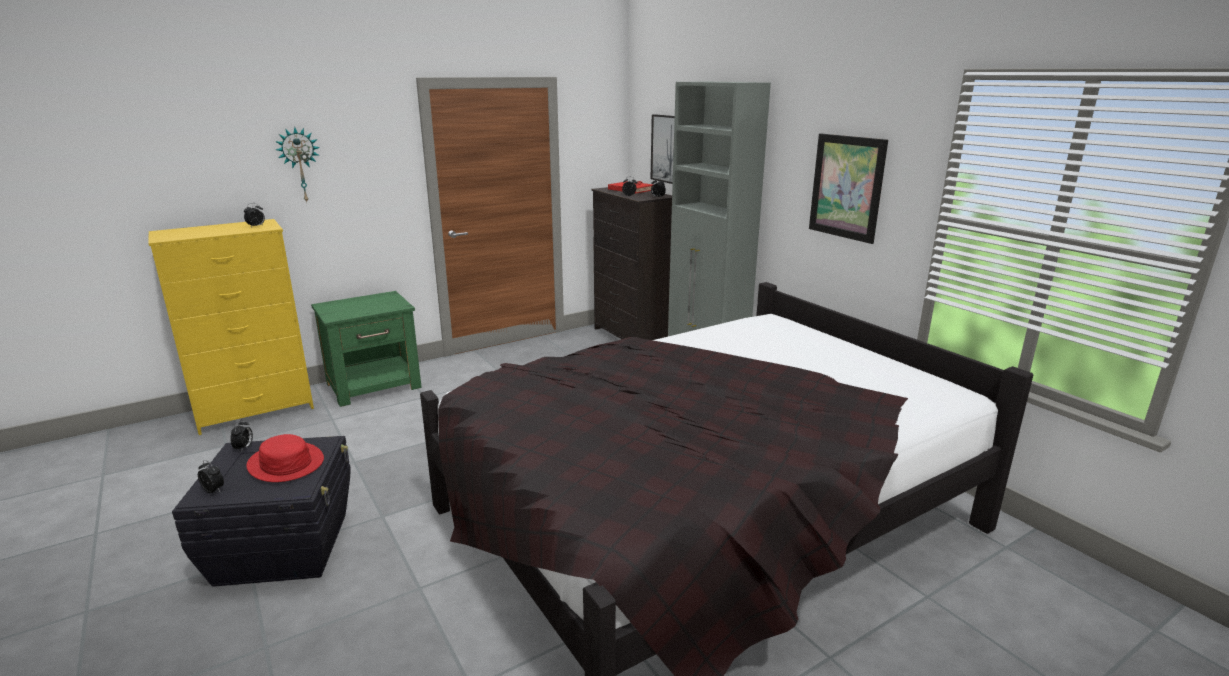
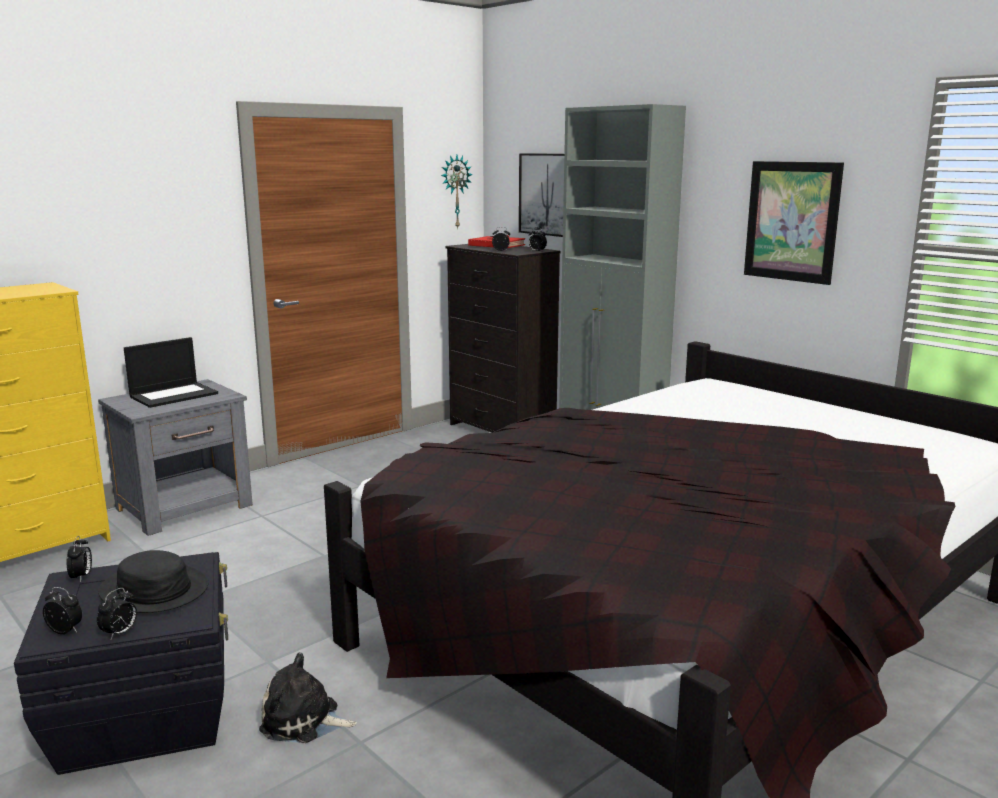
camera: 10 degrees left, 5 degrees down
(256, 226) = (37, 290): alarm clock -> alarm clock (120, 633)
(285, 463) = (153, 590): red hat -> black hat
(300, 165) = (88, 211): wall clock -> wall clock (455, 191)
(364, 303) = (174, 395): none -> laptop
(375, 385) = (186, 507): green nightstand -> grey nightstand
(387, 566) = (304, 721): none -> plush toy

